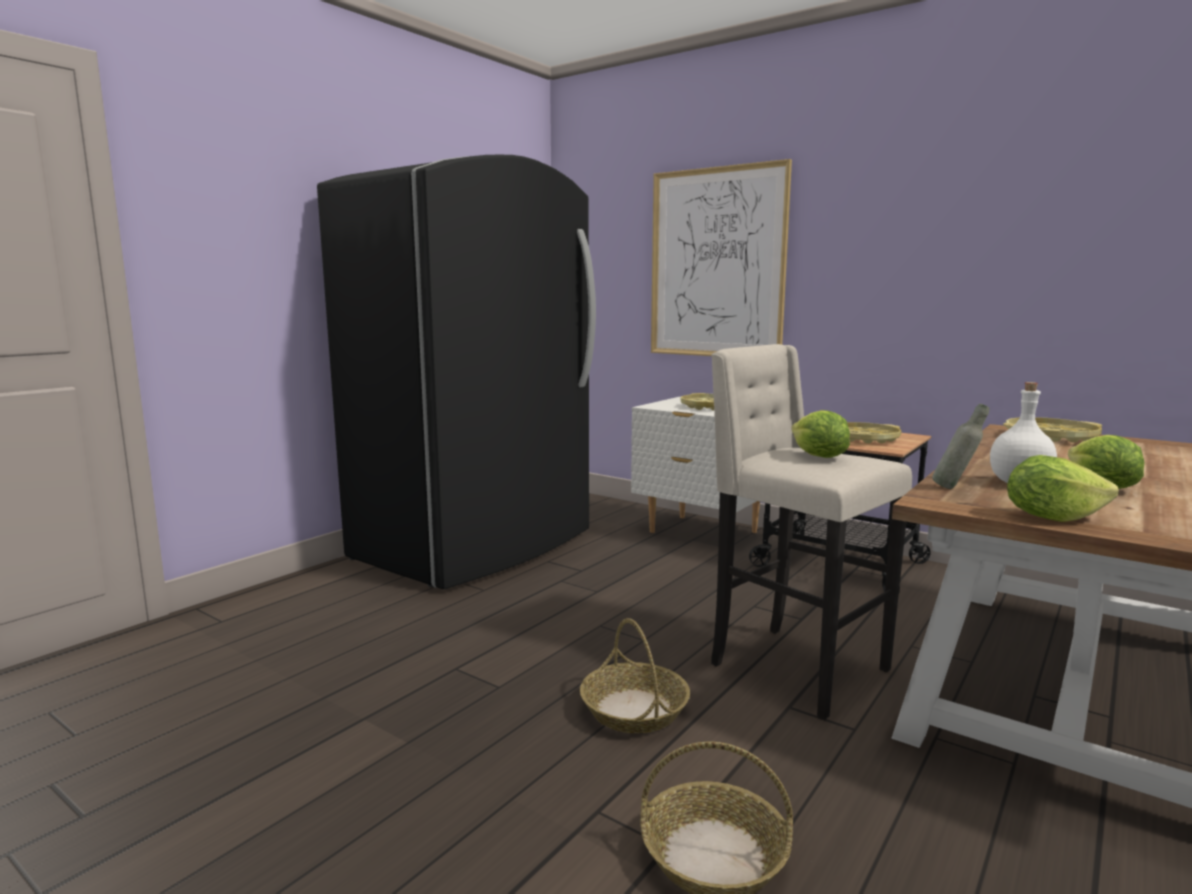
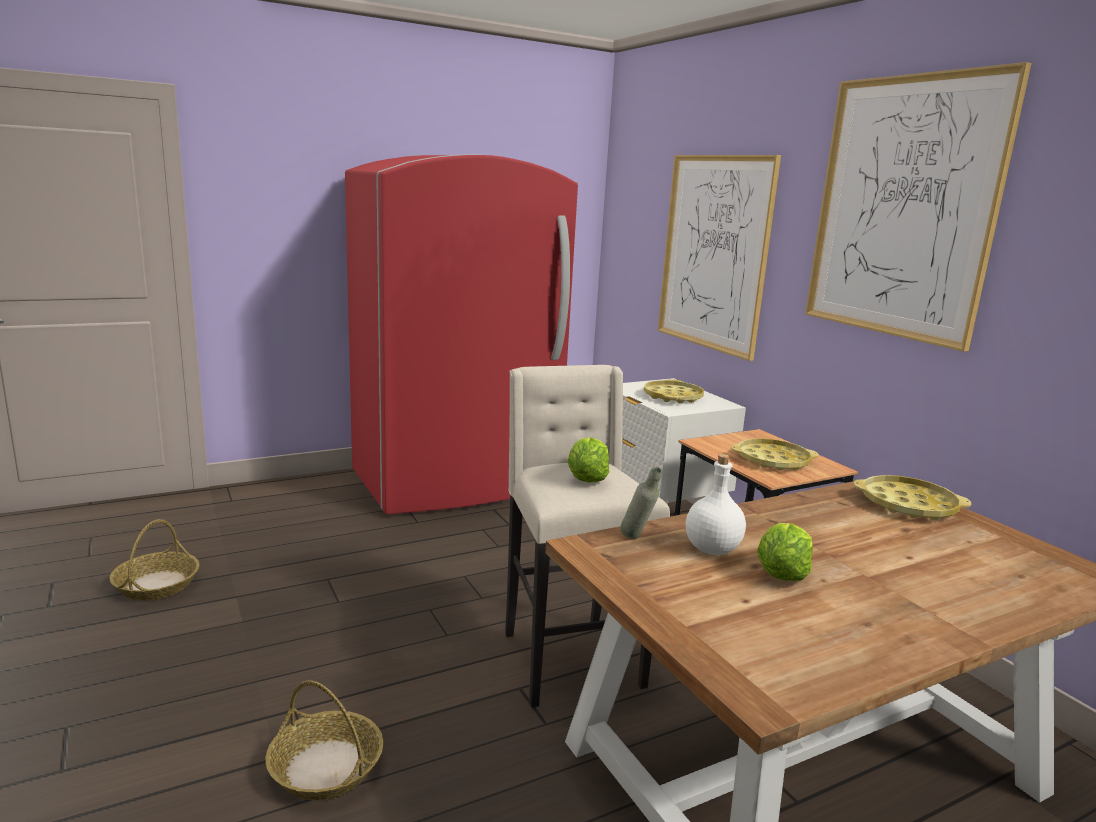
camera: 25 degrees right, 5 degrees up
(476, 546) = (456, 482): black fridge -> red fridge
(635, 710) = (405, 650): basket -> basket (157, 585)
(942, 191) = (903, 208): none -> picture
(1051, 517) = (641, 589): lettuce -> none

